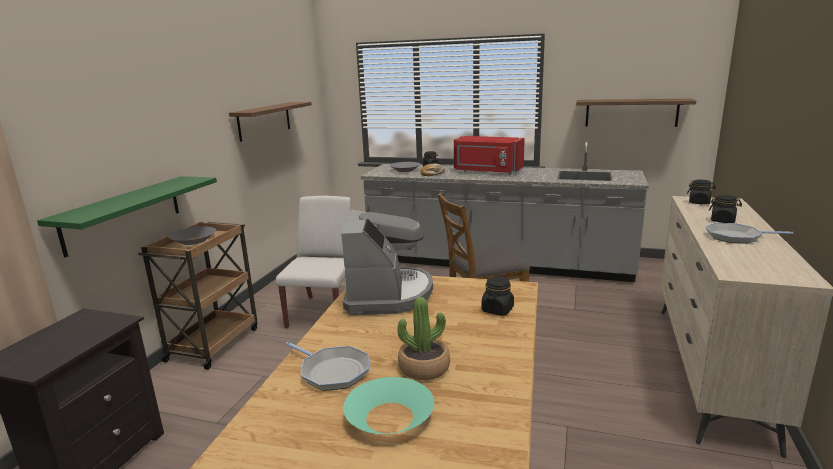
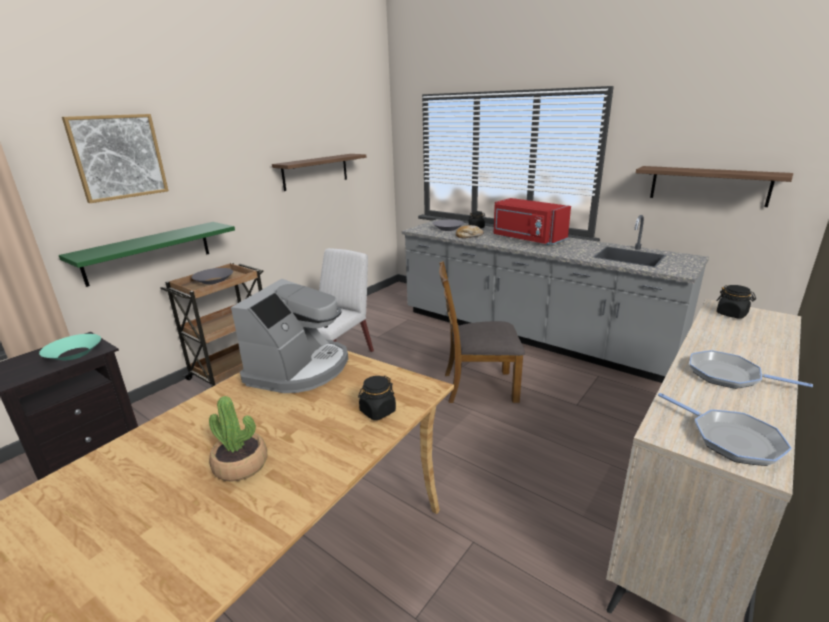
camera: 20 degrees right, 5 degrees up
(94, 104) = (118, 157): none -> picture
(332, 371) = (166, 446): frying pan -> frying pan (731, 439)
(389, 417) = (153, 515): turquoise bowl -> turquoise bowl (74, 353)
(723, 221) = (735, 347): black jar -> none

